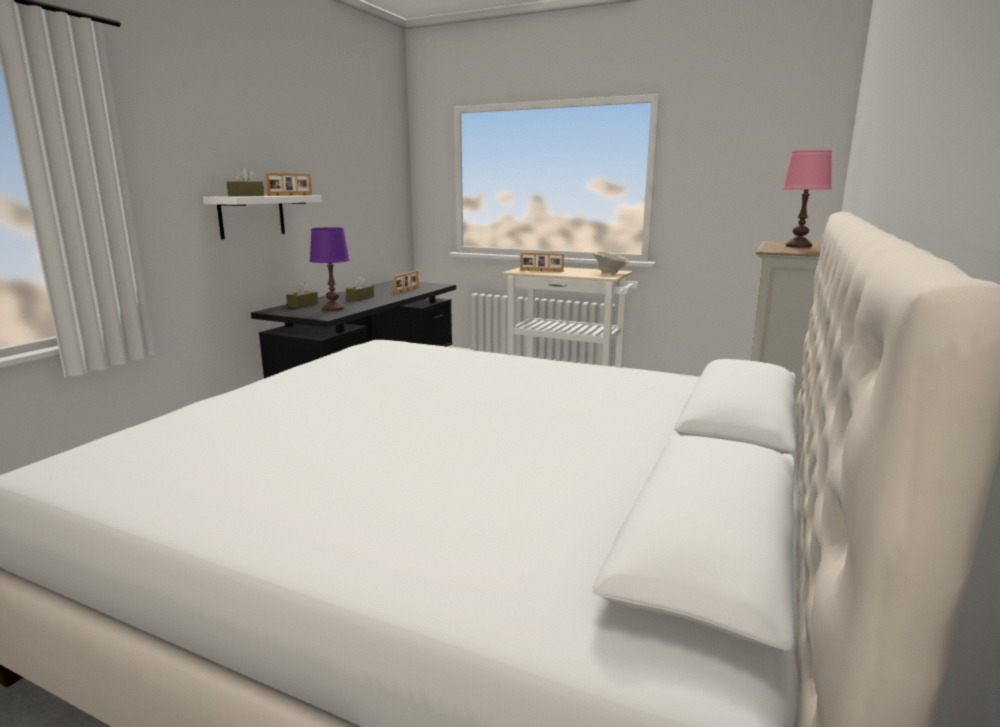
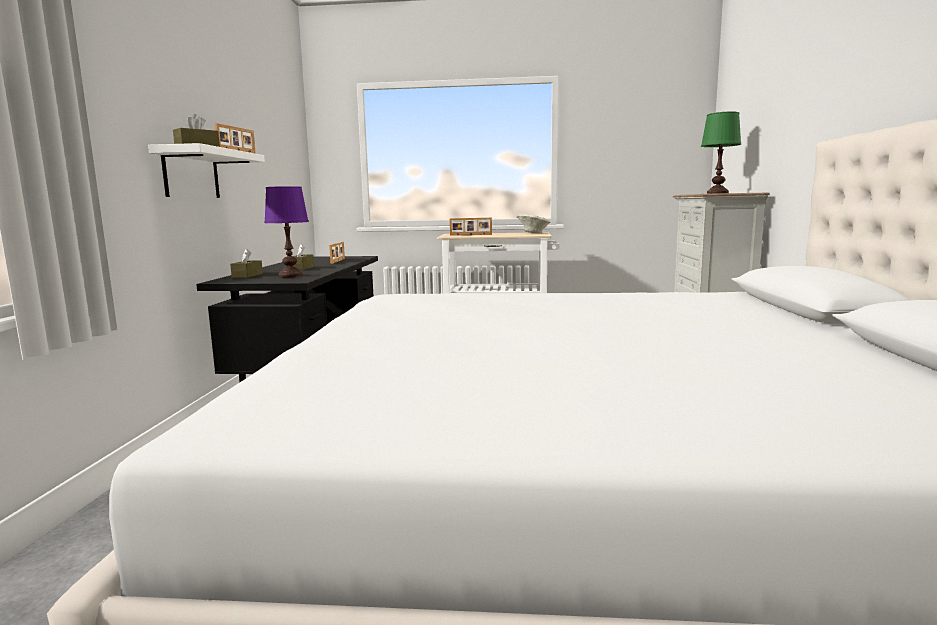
camera: 20 degrees left, 5 degrees down
(799, 246) = (717, 193): pink table lamp -> green table lamp

